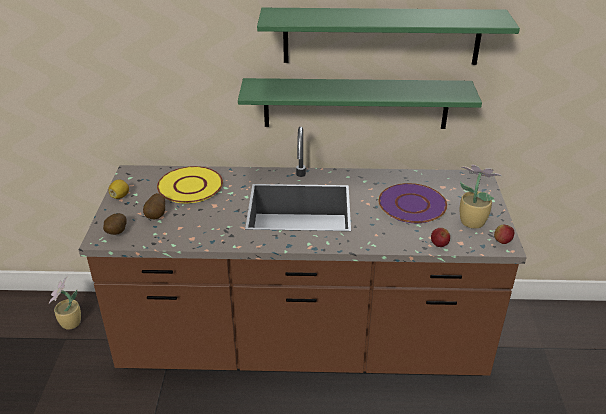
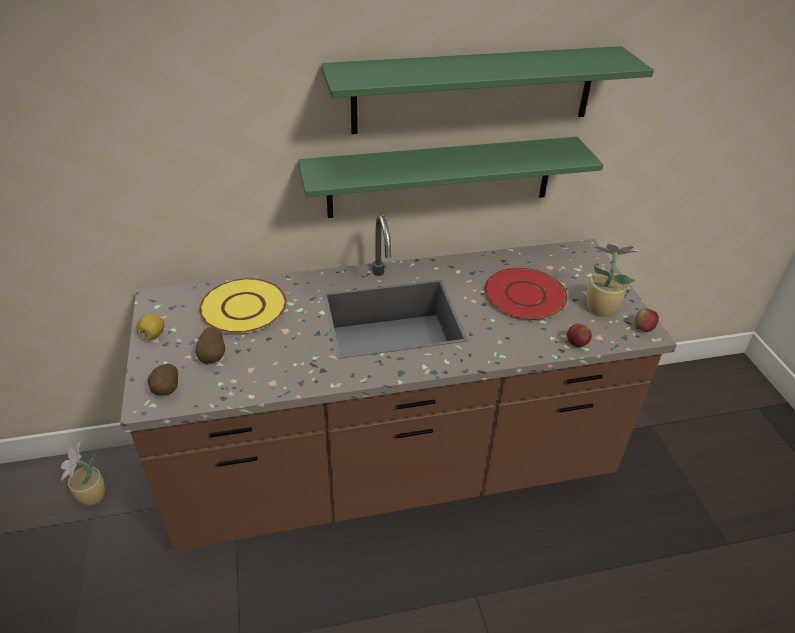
camera: 15 degrees left, 5 degrees up
(411, 205) = (524, 295): purple plate -> red plate

